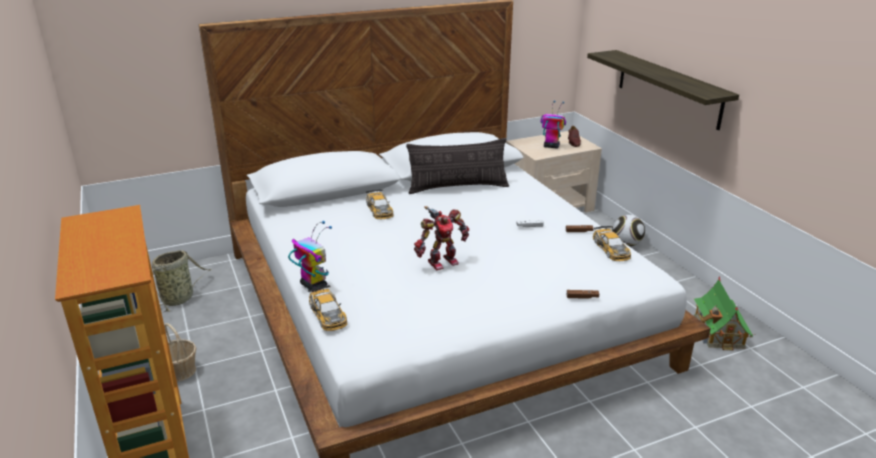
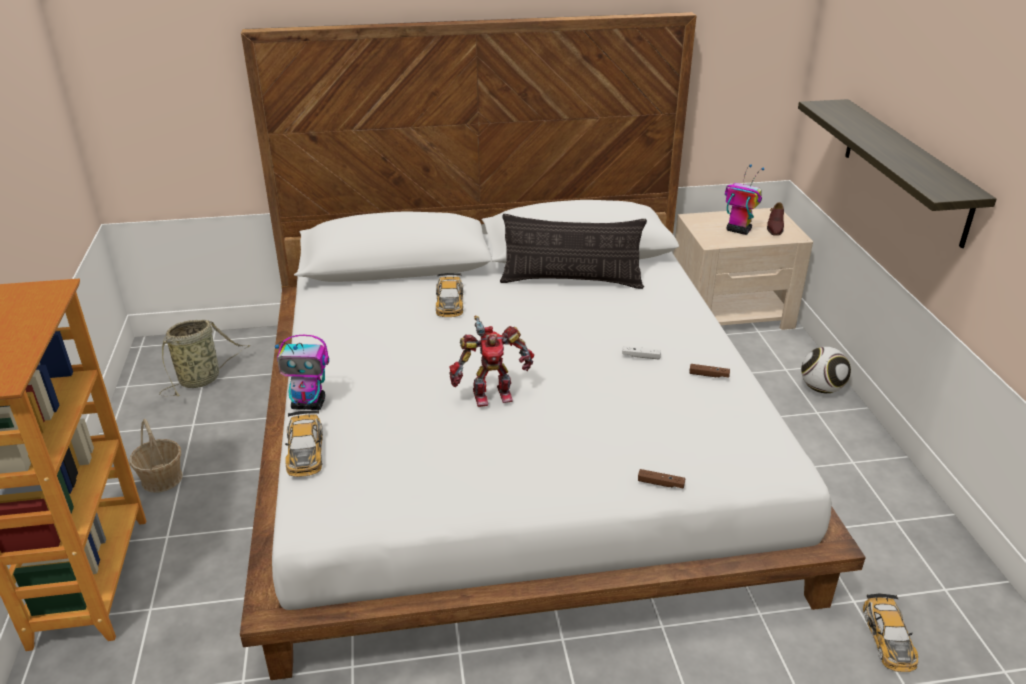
camera: 15 degrees right, 5 degrees up
(313, 285) = (309, 404): toy robot -> toy robot turned 120 degrees clockwise
(611, 249) = (743, 411): toy car -> toy car (889, 638)
(718, 331) = (905, 553): toy house -> none

